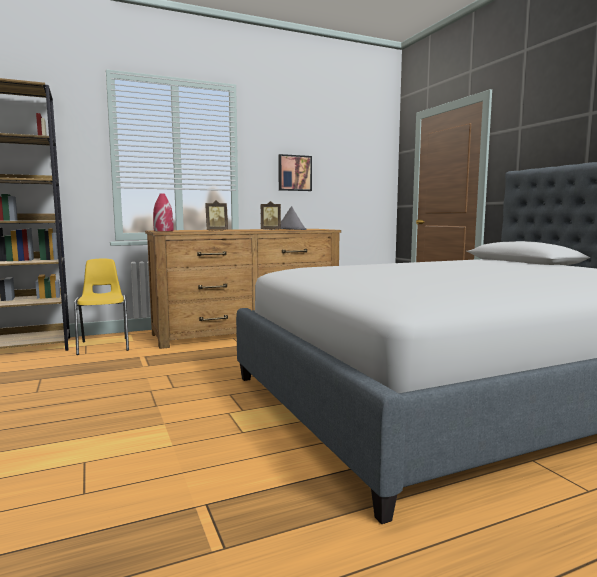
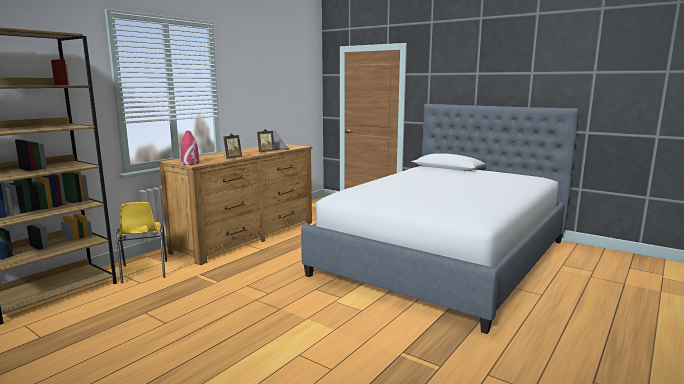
camera: 30 degrees left, 5 degrees up
(104, 346) = (144, 272): yellow chair -> yellow chair turned 150 degrees counterclockwise
(294, 173) = (257, 97): picture -> none

